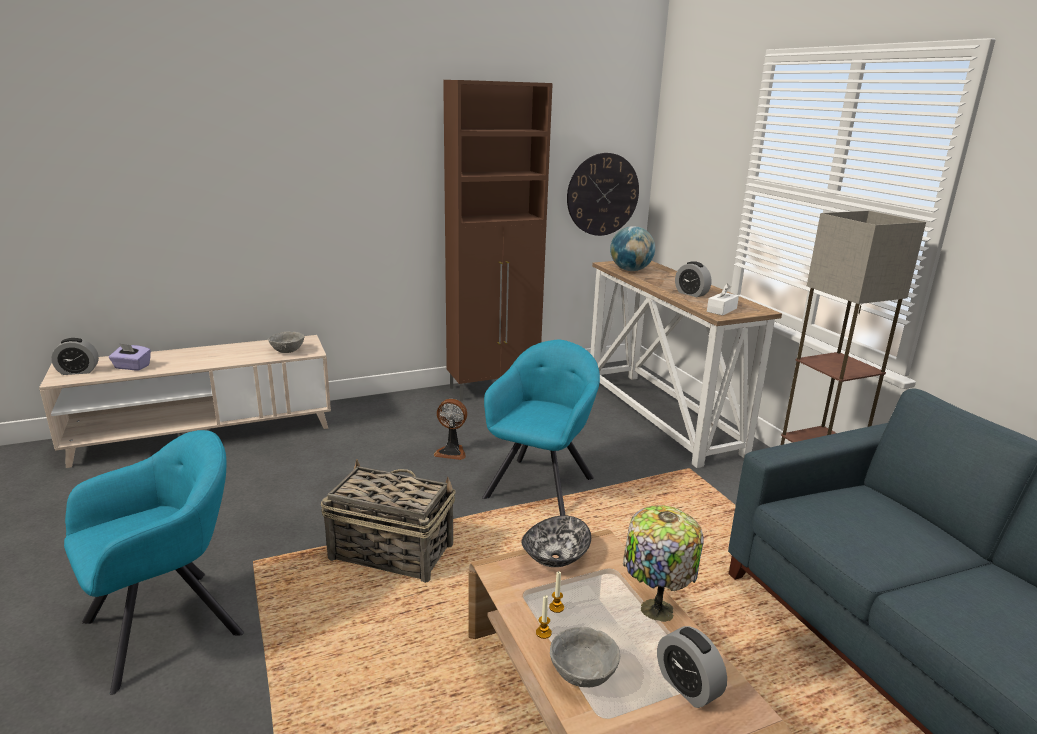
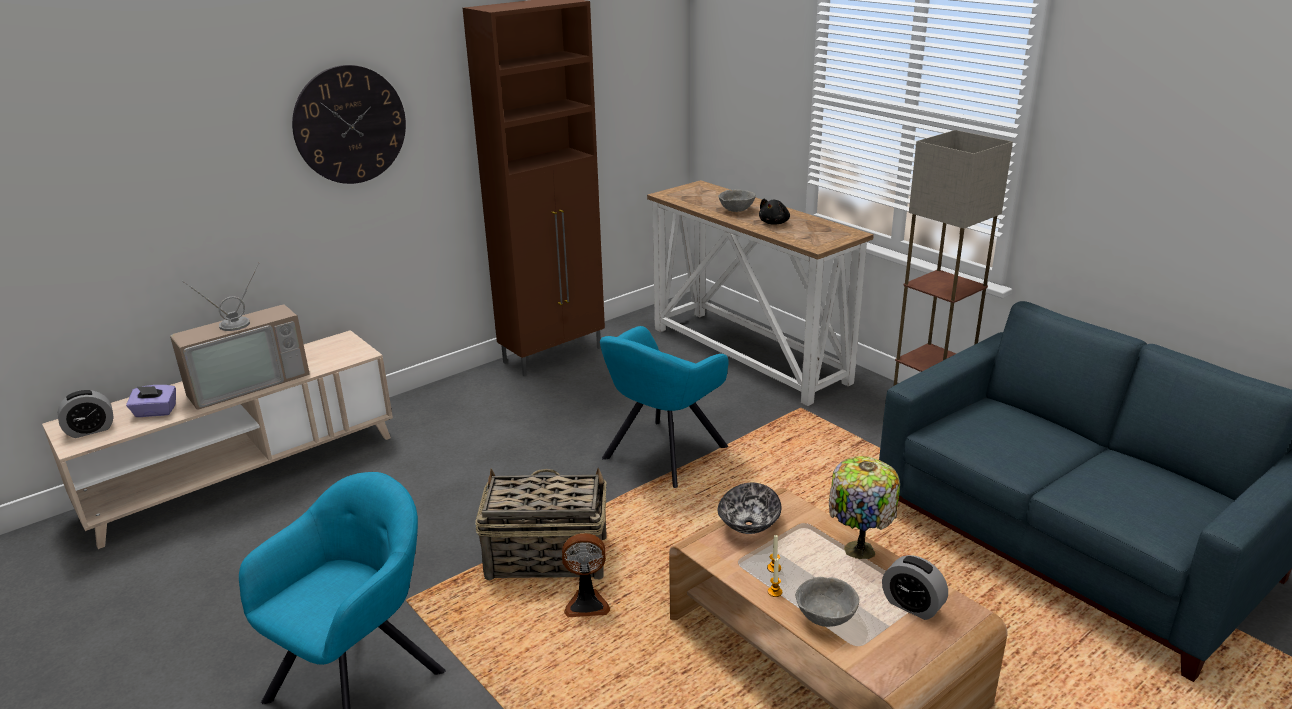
camera: 15 degrees left, 5 degrees up
(213, 357) = (247, 382): none -> television
(288, 351) = (333, 358): grey bowl -> grey bowl (737, 210)
(451, 452) = (548, 438): fan -> fan (587, 604)
(541, 485) = (662, 455): turquoise armchair -> turquoise armchair turned 150 degrees counterclockwise
(603, 194) = (642, 112): wall clock -> wall clock (350, 125)
(630, 270) = (694, 200): globe -> none
(691, 294) = (774, 223): alarm clock -> black plush toy
(721, 310) = (815, 240): white tissue box -> none

